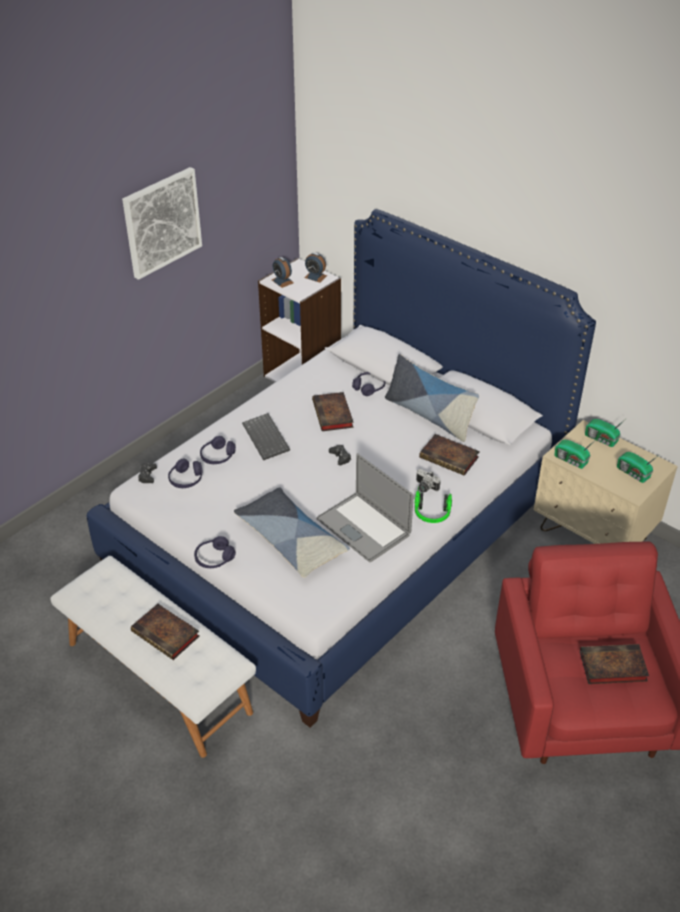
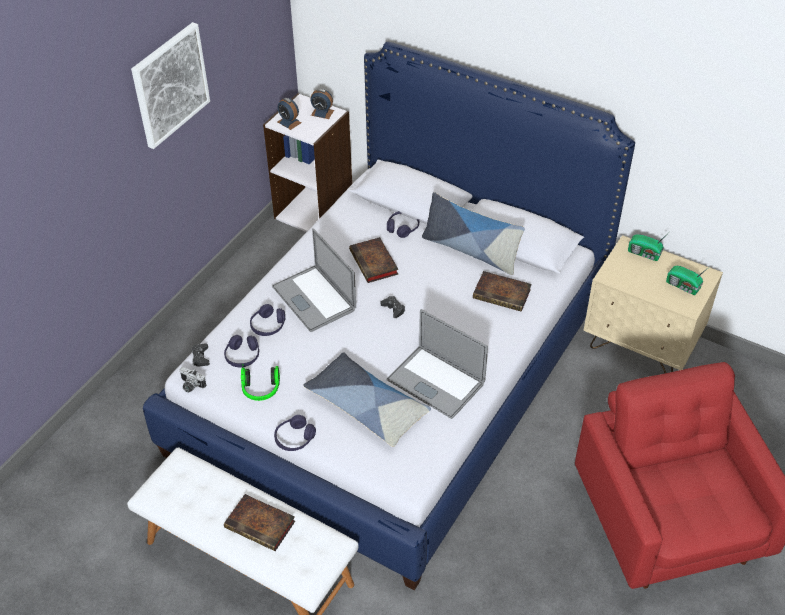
camera: 10 degrees left, 5 degrees up
(267, 438) = (314, 298): keyboard -> laptop
(425, 487) = (486, 330): camera -> camera (190, 386)
(432, 515) = (500, 358): headphones -> headphones (261, 390)
(571, 460) = (621, 281): radio -> none
(611, 667) = (702, 488): book -> none

